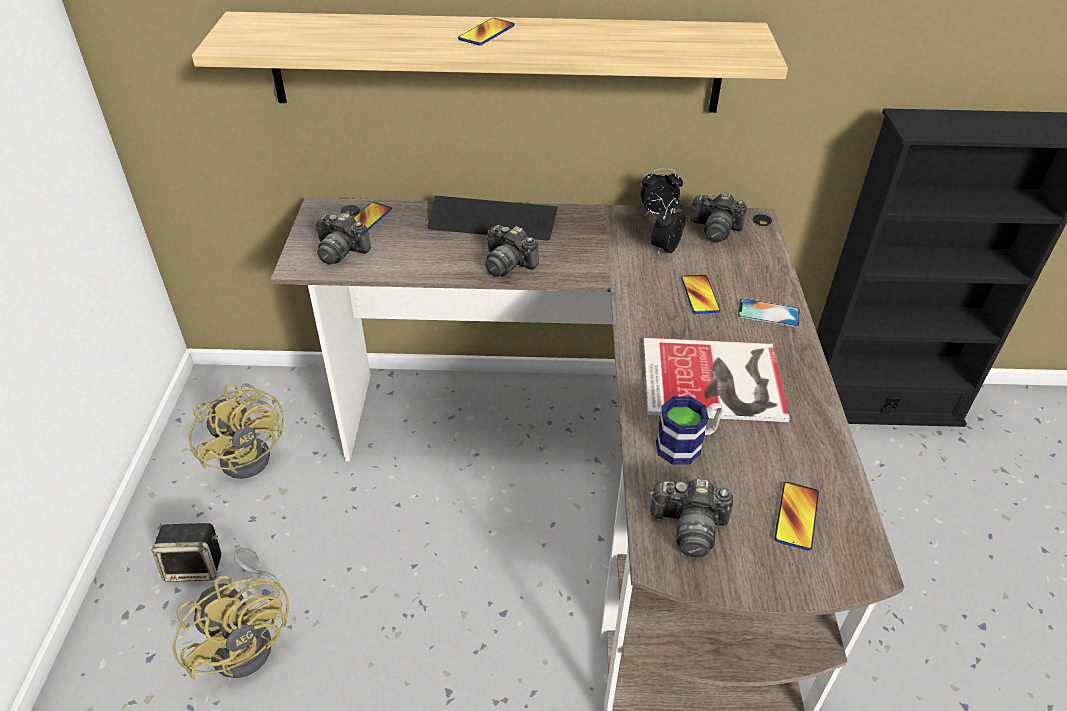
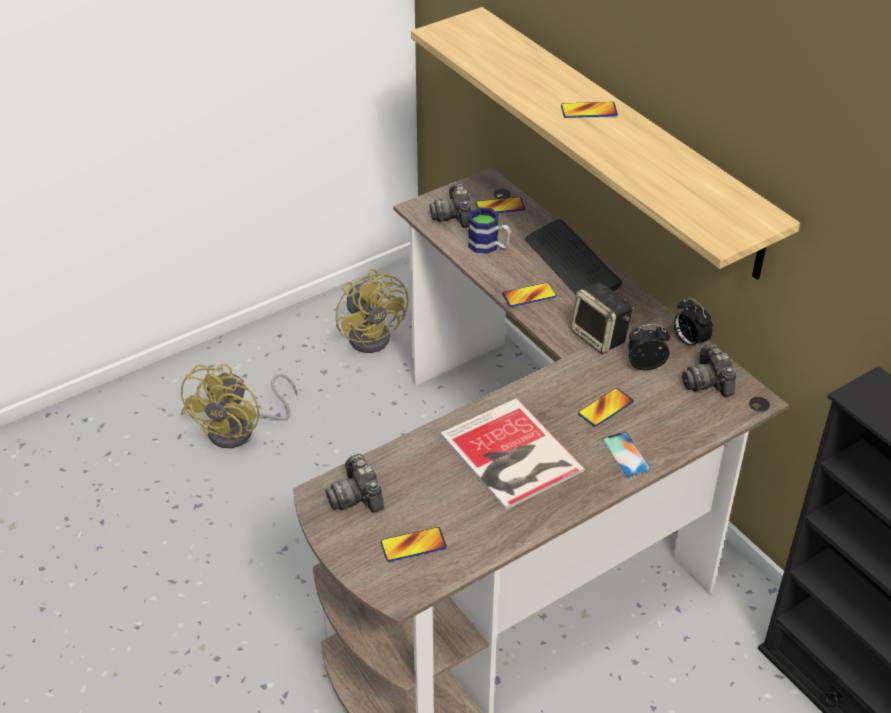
camera: 55 degrees right, 0 degrees up
(196, 566) = (267, 372): speaker -> speaker (600, 337)
(252, 452) = (374, 334): yellow fan -> yellow fan turned 45 degrees counterclockwise
(508, 264) = (529, 296): camera -> phone
(687, 444) = (430, 466): mug -> mug (489, 246)

